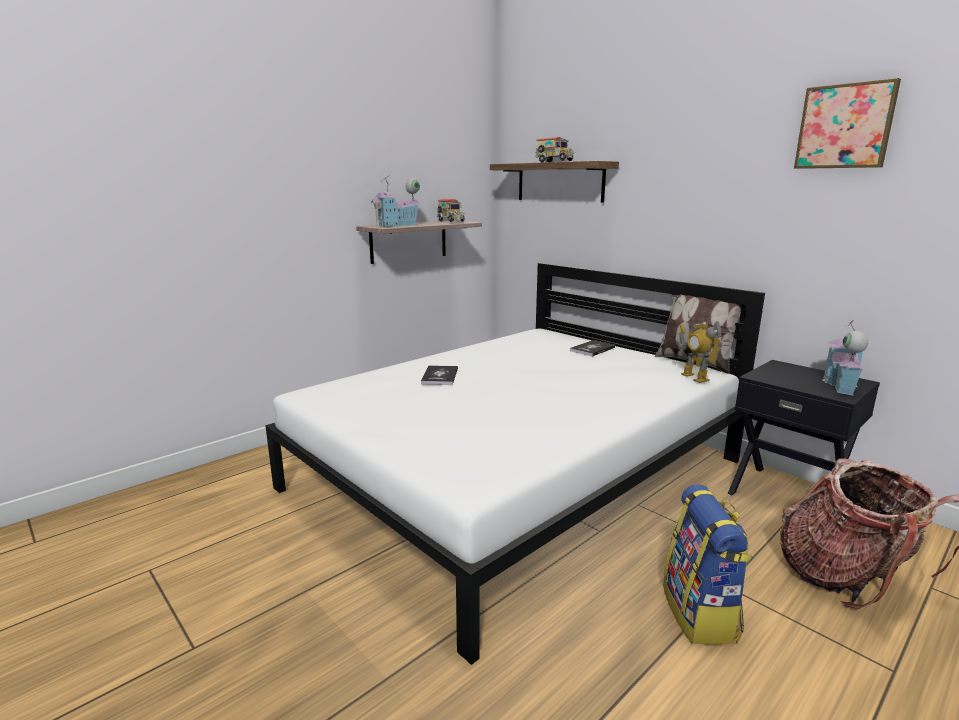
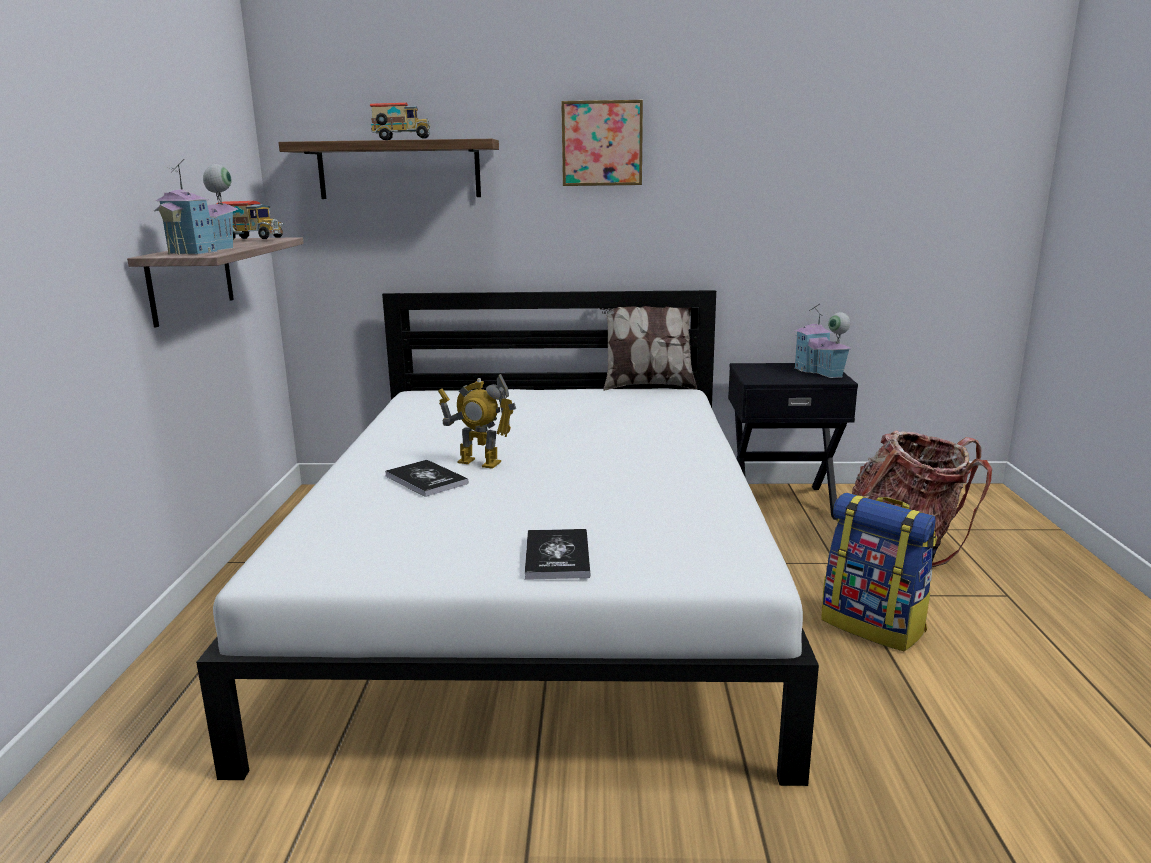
camera: 45 degrees left, 0 degrees up
(592, 349) = (527, 398): book -> book (557, 556)
(694, 377) = (683, 399): toy robot -> toy robot (479, 462)
(845, 127) = (770, 106): picture -> picture (602, 143)

